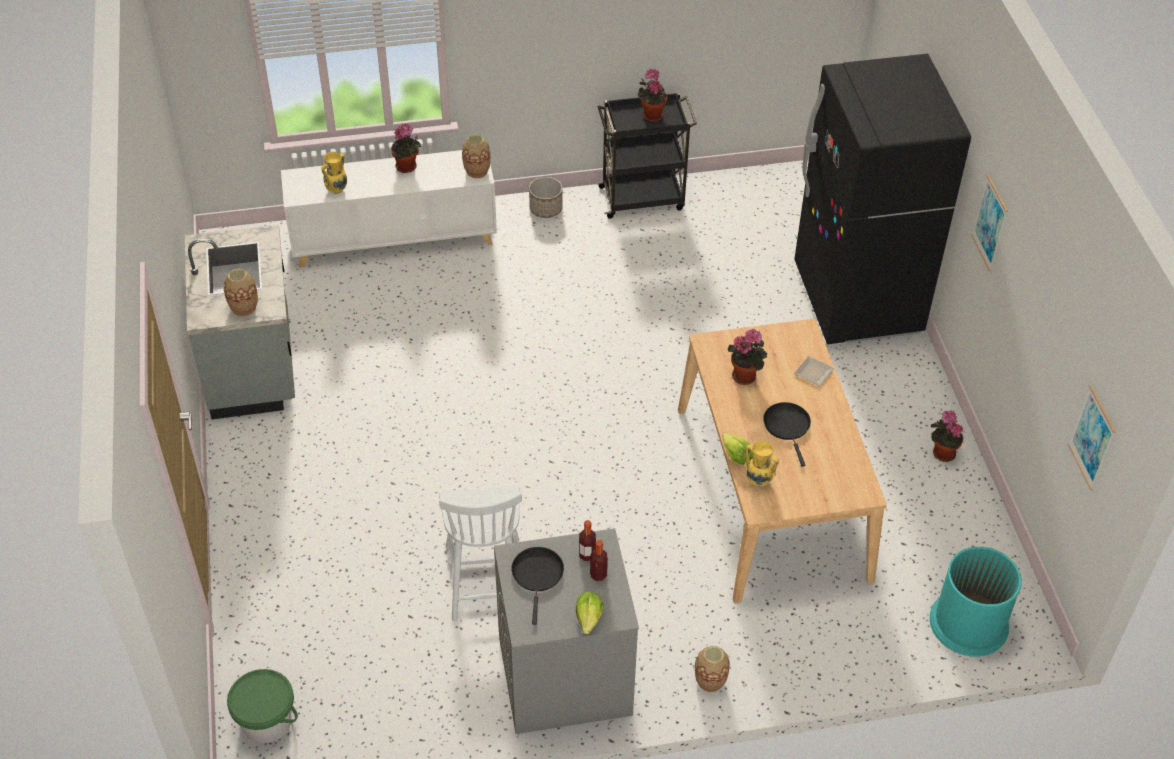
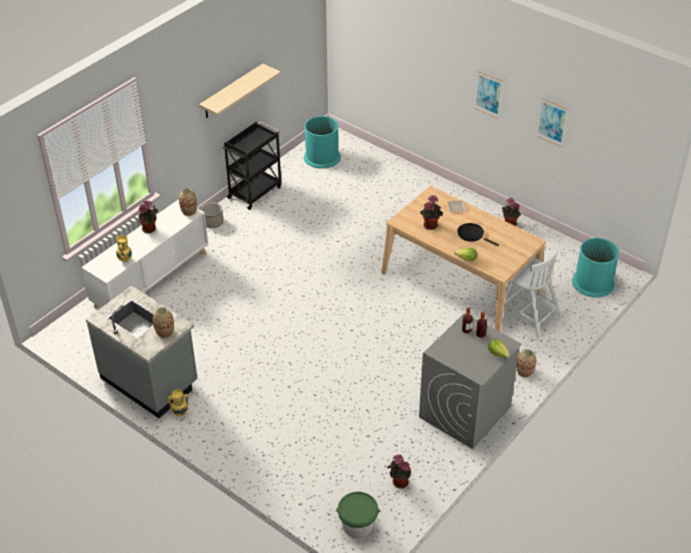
camera: 40 degrees left, 5 degrees down
(485, 577) = (381, 397): white chair -> white chair (528, 314)
(537, 575) = (456, 351): black frying pan -> none
(638, 28) = (232, 91): none -> beige shelf
(651, 115) = (252, 138): potted plant -> potted plant (398, 482)
(758, 480) = (486, 262): yellow vase -> yellow vase (180, 413)
(784, 199) = (322, 157): none -> turquoise trash can
(857, 300) = (404, 182): black fridge -> none
(1092, 438) = (618, 155): picture -> picture (552, 122)

